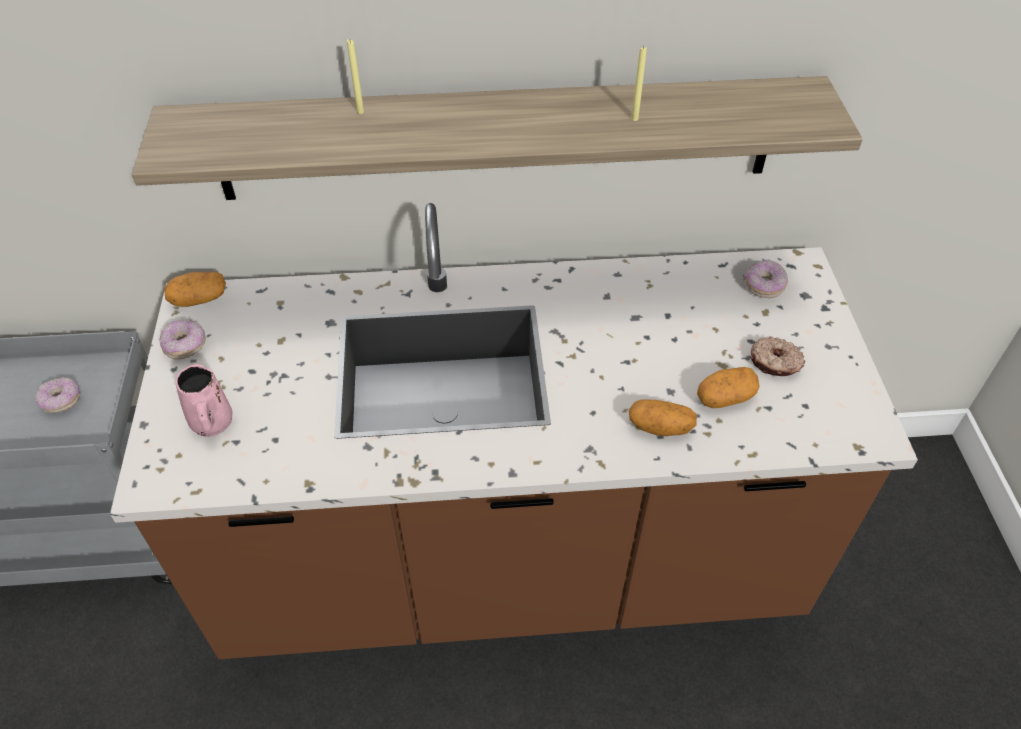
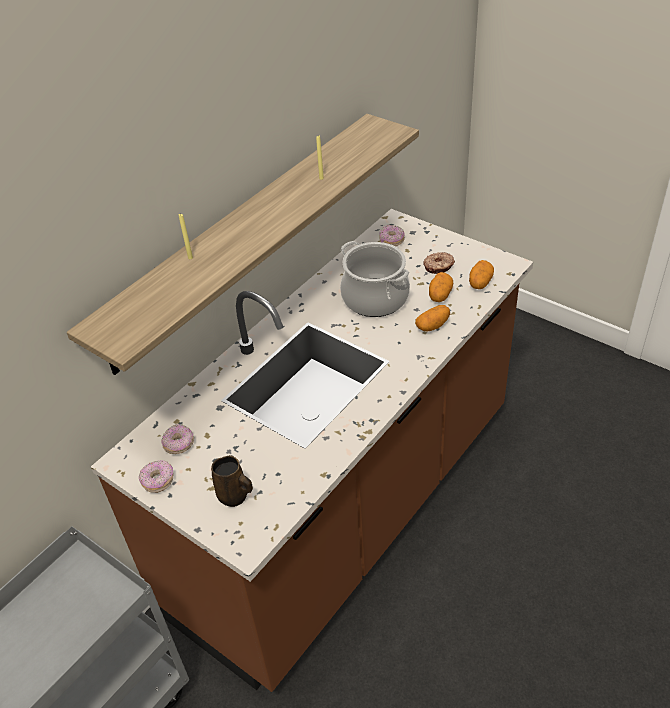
camera: 45 degrees left, 5 degrees down
(61, 401) = (67, 606): donut -> donut (179, 444)
(199, 299) = (126, 456): potato -> potato (480, 282)
(212, 424) = (234, 496): pink mug -> brown mug
(642, 338) = (374, 298): none -> cooking pot

